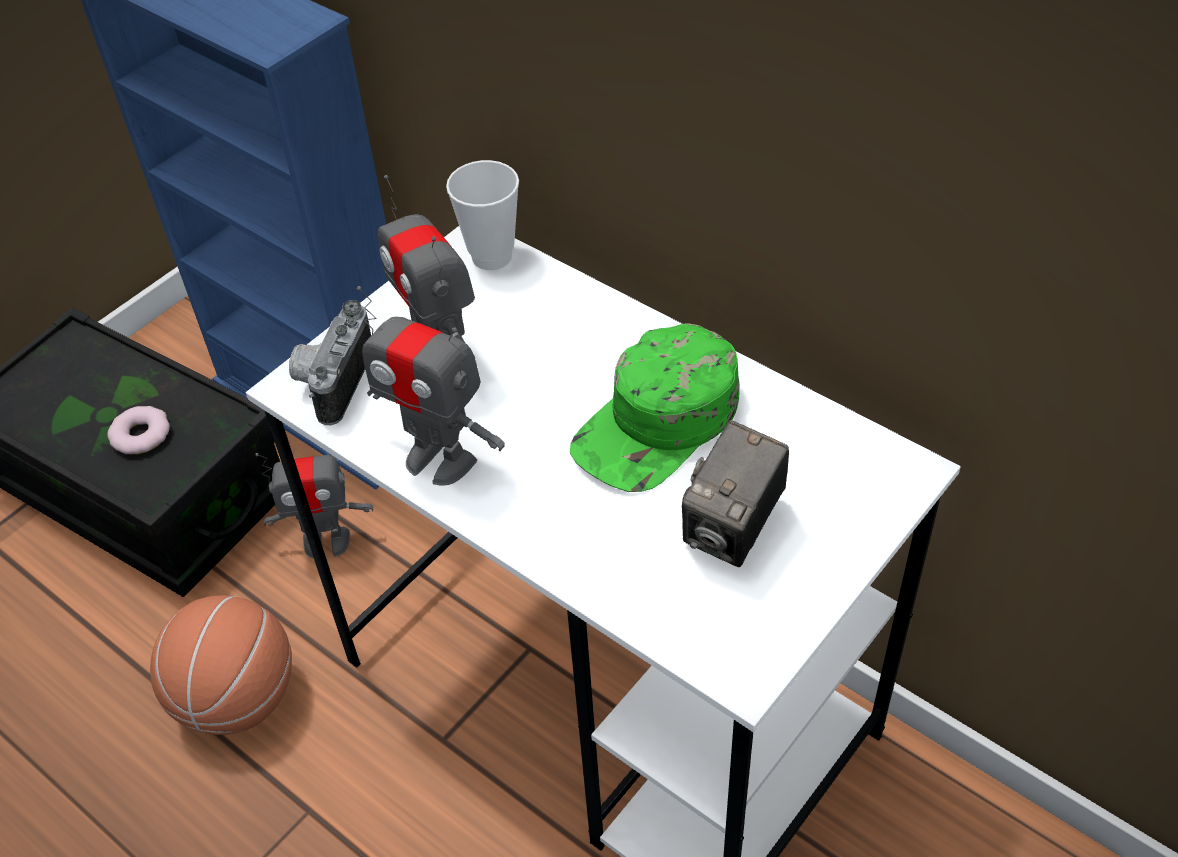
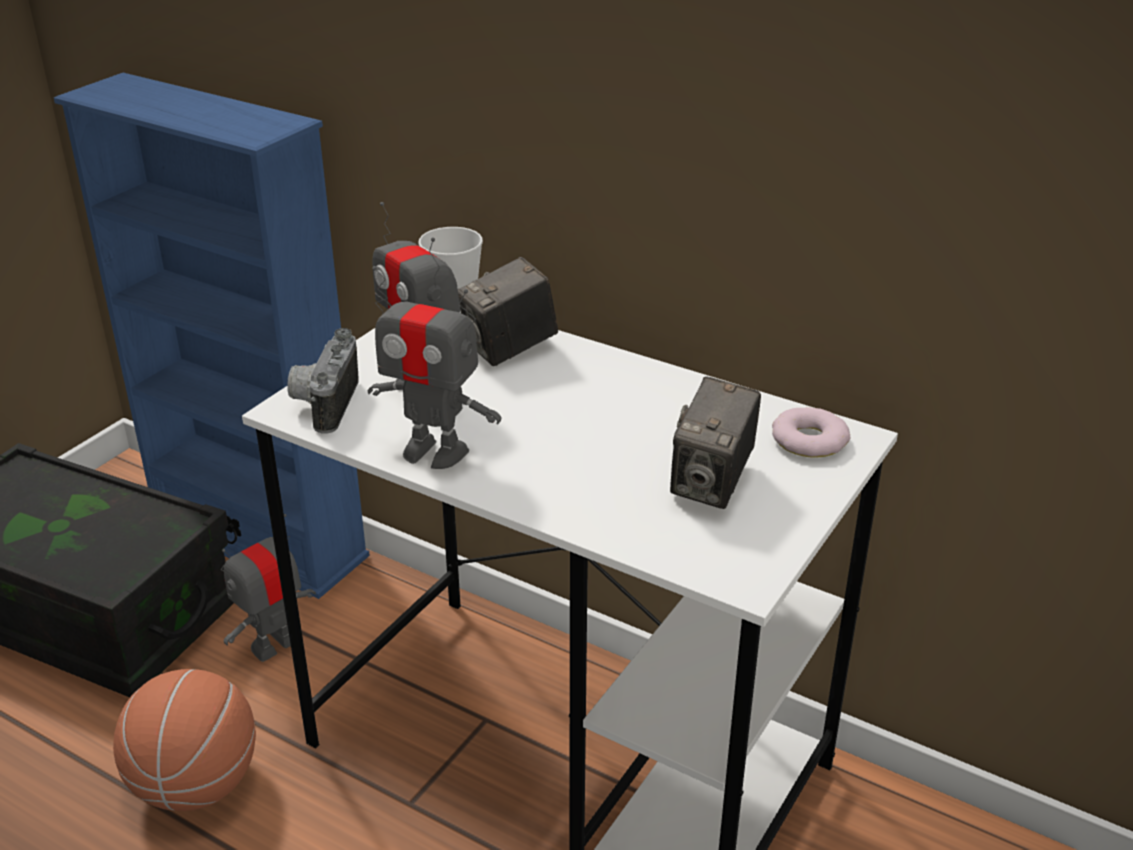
camera: 10 degrees left, 15 degrees down
(141, 435) = (95, 539): donut -> donut (808, 440)
(326, 542) = (274, 644): toy robot -> toy robot turned 150 degrees clockwise
(544, 311) = (509, 349): none -> camera
(659, 423) = (628, 418): green cap -> none

